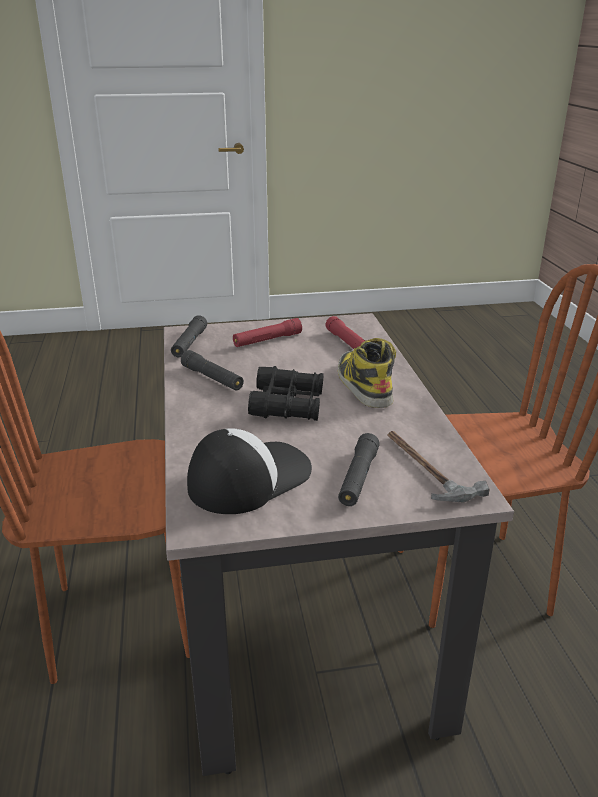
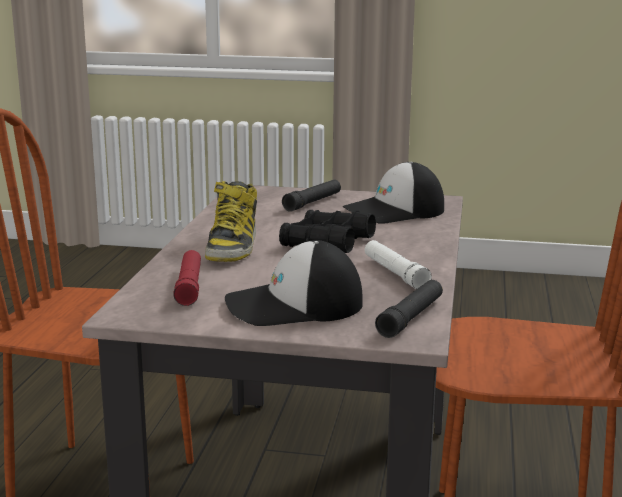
camera: 160 degrees left, 10 degrees down
(212, 378) = (395, 273): black flashlight -> white flashlight
(267, 340) = (293, 306): red flashlight -> cap
(424, 468) = (259, 200): hammer -> none

